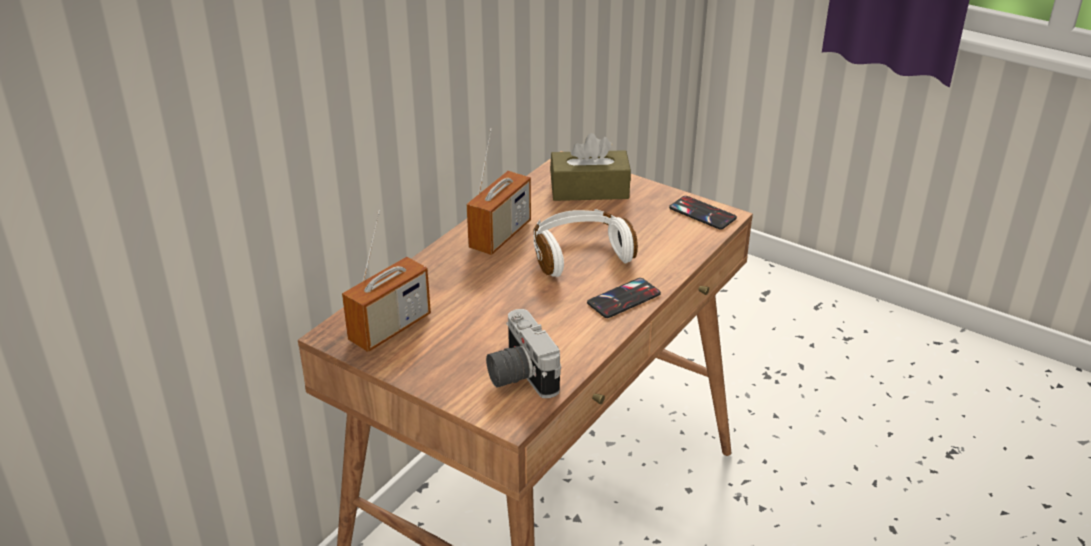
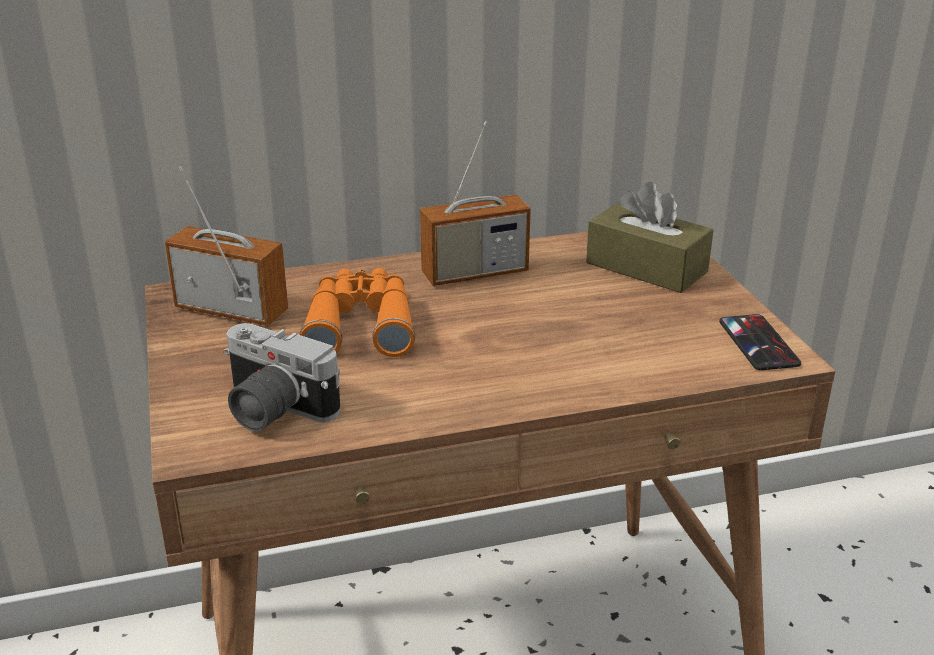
camera: 40 degrees right, 5 degrees down
(390, 328) = (232, 310): radio -> radio turned 150 degrees counterclockwise
(485, 299) = (360, 325): none -> orange binoculars
(518, 375) = (271, 411): camera -> camera turned 75 degrees counterclockwise
(579, 254) = (532, 324): white headphones -> none
(624, 299) = (511, 390): phone -> none

